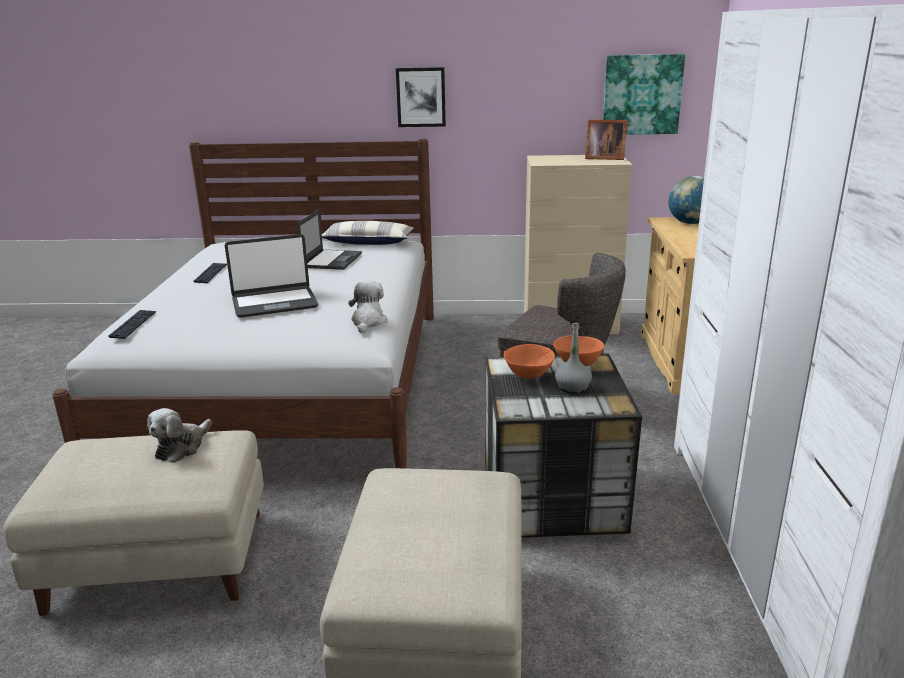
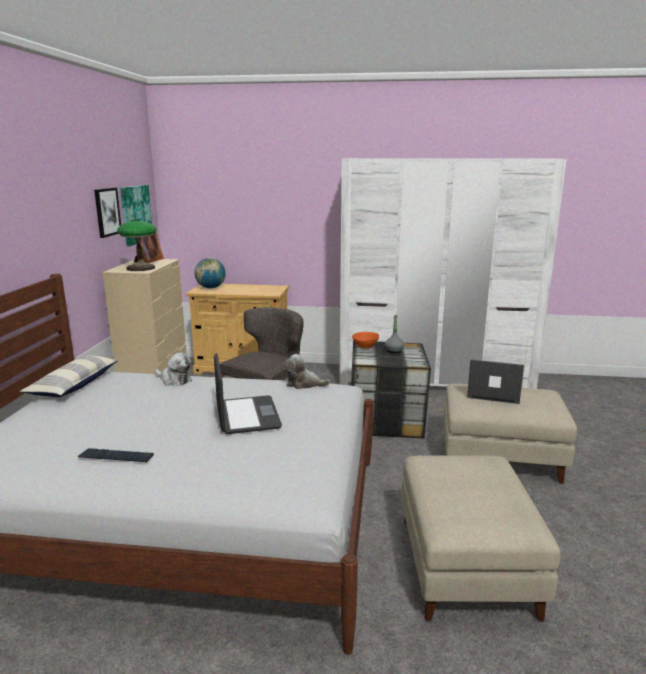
camera: 85 degrees left, 5 degrees down
(133, 325) = (271, 484): keyboard -> none
(181, 447) = (447, 473): plush toy -> plush toy (174, 380)
(332, 260) = (129, 397): laptop -> laptop (492, 393)
(421, 97) = (37, 235): picture -> picture (107, 212)
(528, 374) = (377, 357): orange bowl -> none
(555, 161) = (140, 268): none -> table lamp

